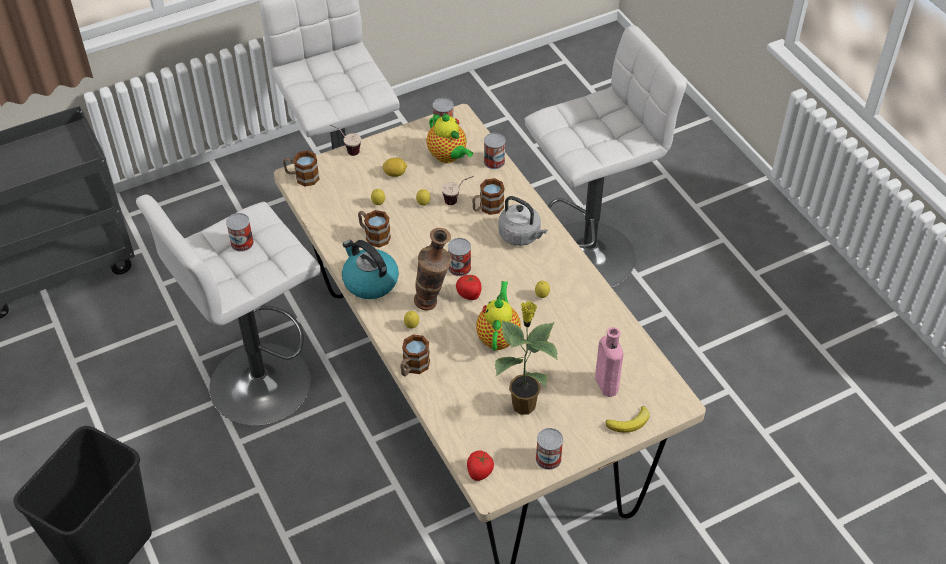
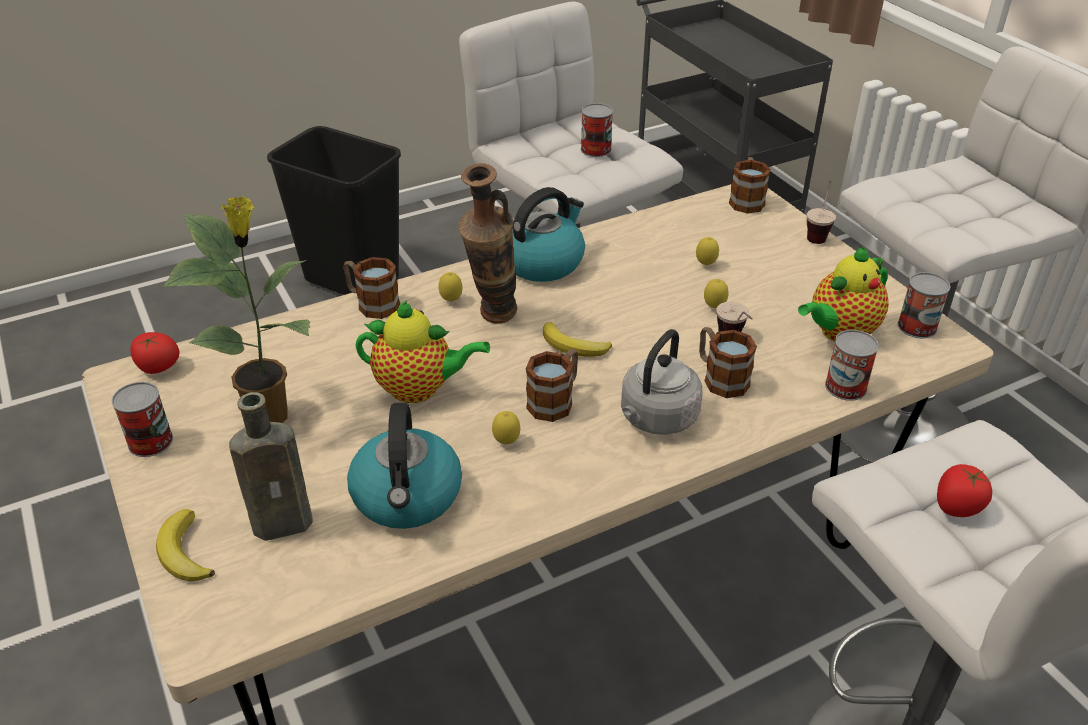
camera: 90 degrees right, 10 degrees down
(374, 235) = (637, 262): mug -> mug (555, 400)
(395, 173) = (779, 279): lemon -> none
(459, 267) = (574, 346): can -> banana
(469, 294) = (514, 357): tomato -> tomato (957, 506)
(584, 334) = (407, 497): none -> kettle
(605, 382) = (287, 522): pink bottle -> brown bottle

